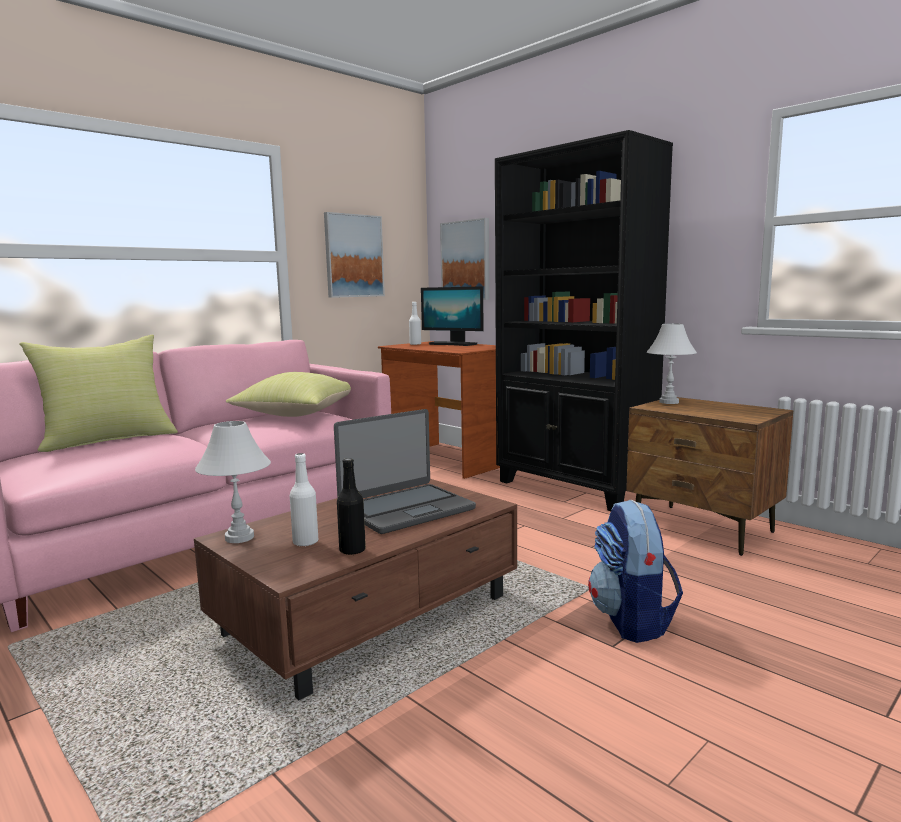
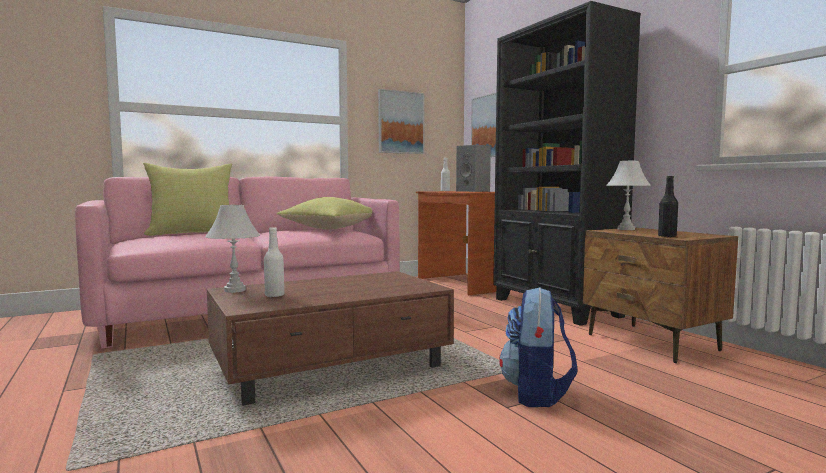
camera: 15 degrees right, 5 degrees down
(352, 550) = (300, 301): black bottle -> black bottle (667, 236)
(406, 509) = (365, 286): laptop -> none
(453, 344) = (474, 191): monitor -> grey speaker

